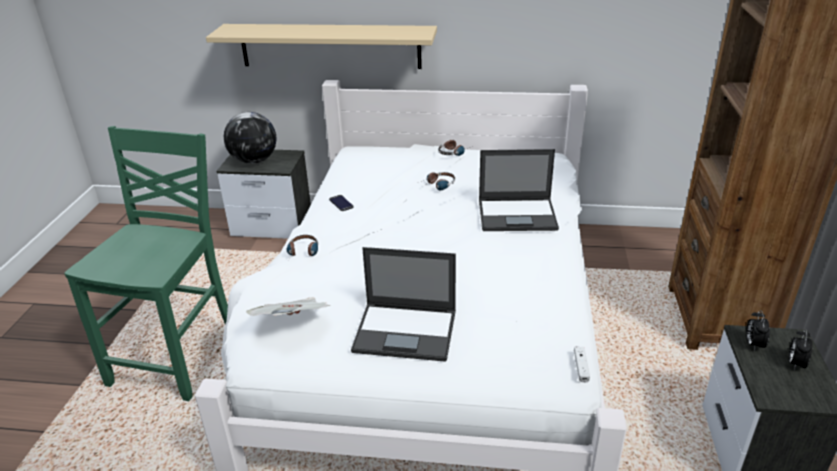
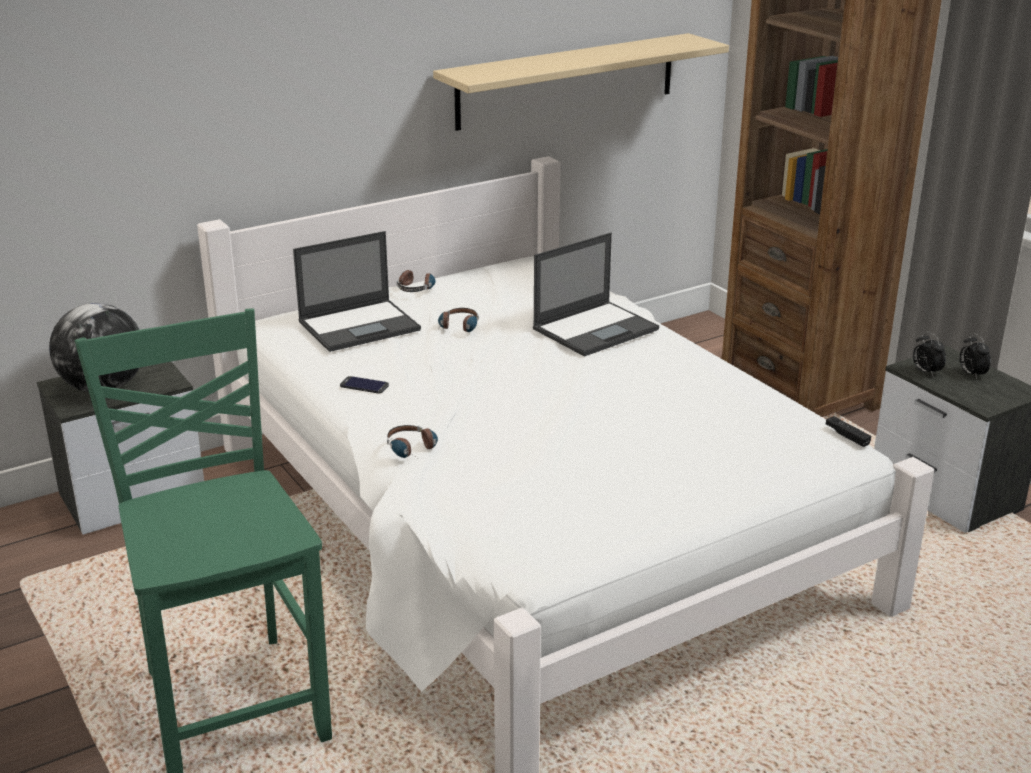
camera: 40 degrees left, 5 degrees down
(293, 323) = (524, 519): newspaper -> none
(330, 46) = (198, 168): beige shelf -> beige shelf (567, 81)
(406, 331) = (655, 474): laptop -> laptop (360, 325)
(581, 367) = (847, 436): white game controller -> black game controller

